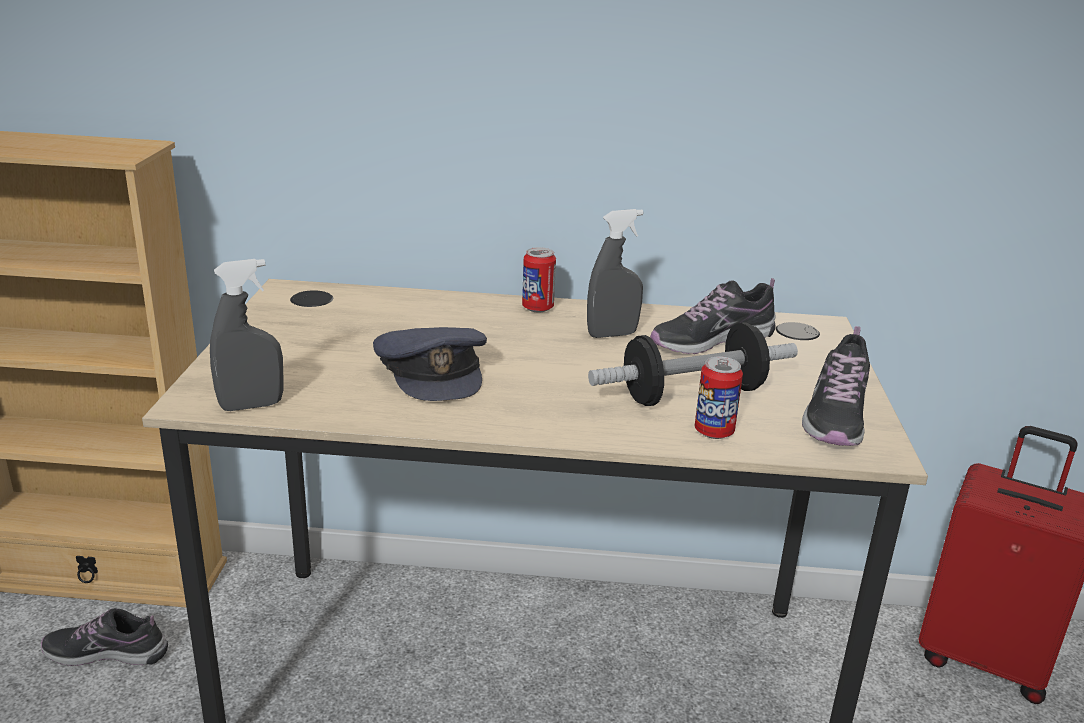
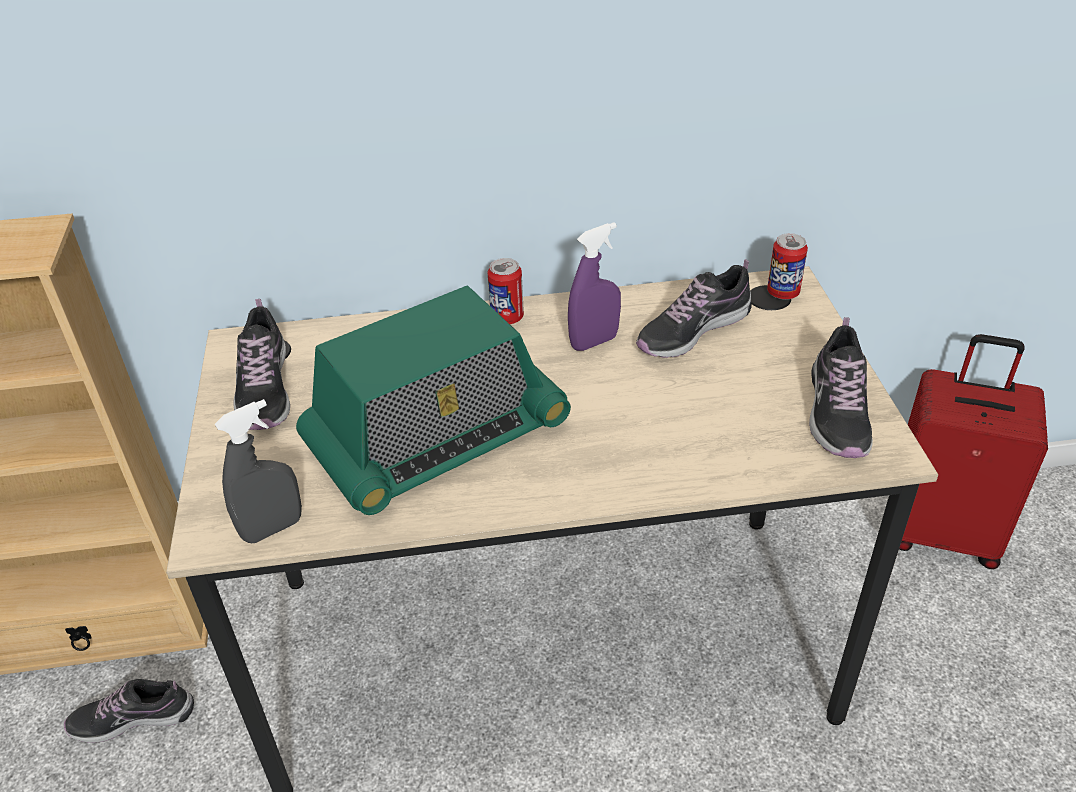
camera: 10 degrees left, 15 degrees up
(295, 319) = (265, 389): none -> shoe
(433, 372) = (437, 437): grey cap -> radio
(612, 334) = (594, 342): grey spray bottle -> purple spray bottle
(692, 394) = (697, 412): dumbbell -> none
(714, 432) = (733, 460): can -> can (783, 293)

